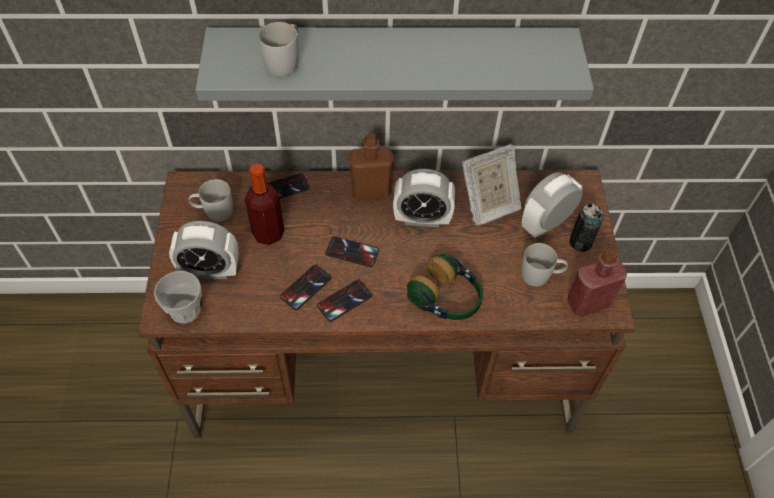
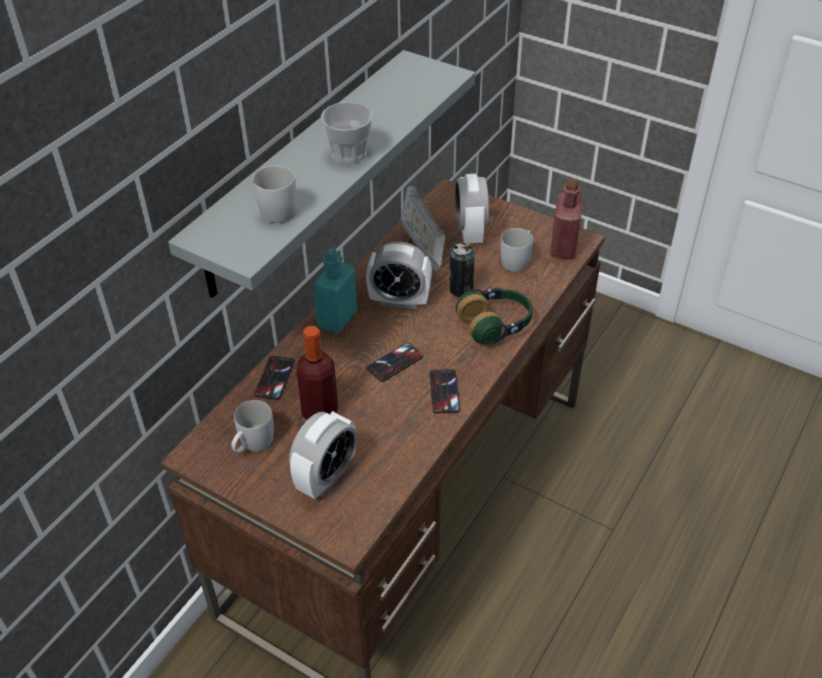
camera: 55 degrees left, 10 degrees down
(185, 310) = (358, 517): cup -> cup (349, 154)
(305, 287) = (407, 412): phone -> none
(371, 191) = (337, 319): brown bottle -> turquoise bottle
(422, 219) = (399, 301): alarm clock -> alarm clock turned 60 degrees clockwise
(580, 242) = (504, 223): can -> can (461, 289)

